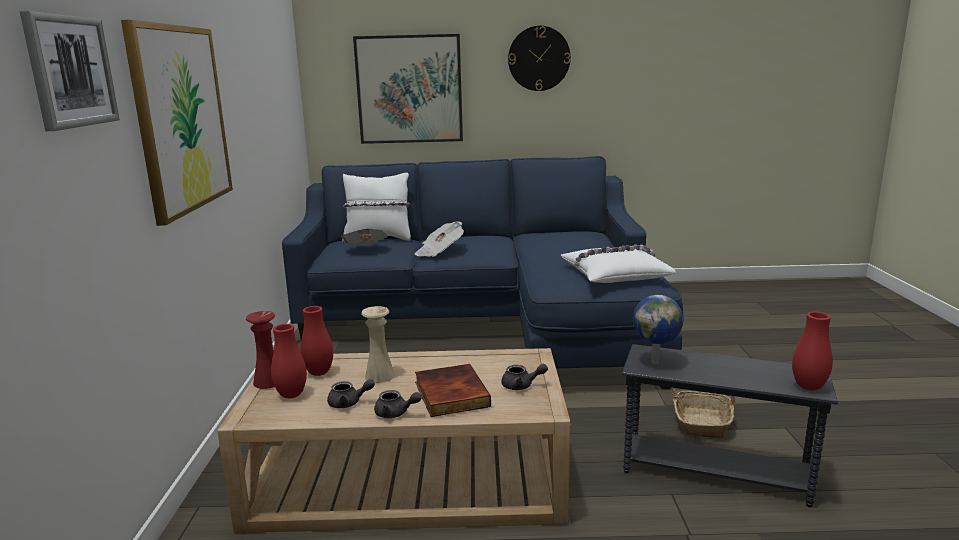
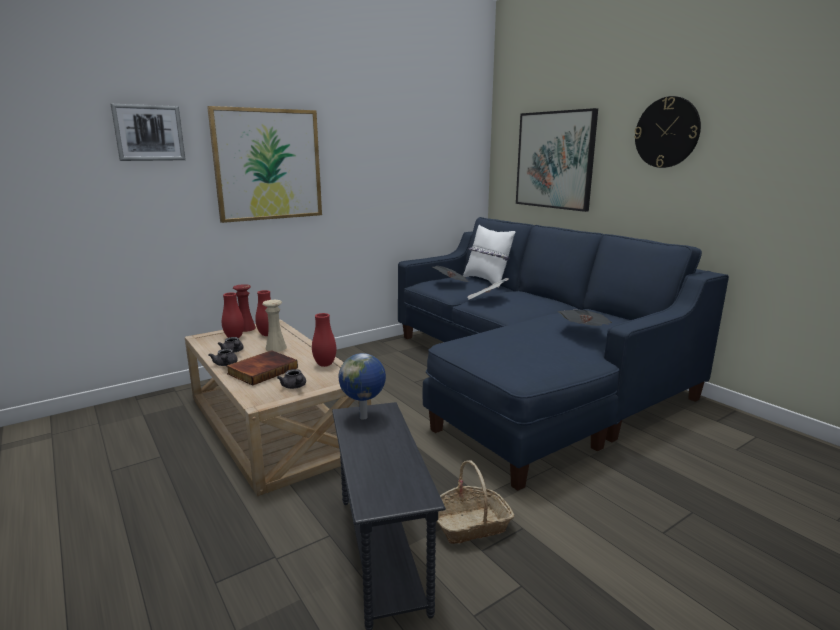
camera: 55 degrees right, 0 degrees up
(592, 245) = (584, 332): none -> newspaper
(615, 275) = (517, 355): white pillow -> none
(808, 387) = (375, 499): red vase -> red vase (325, 364)

